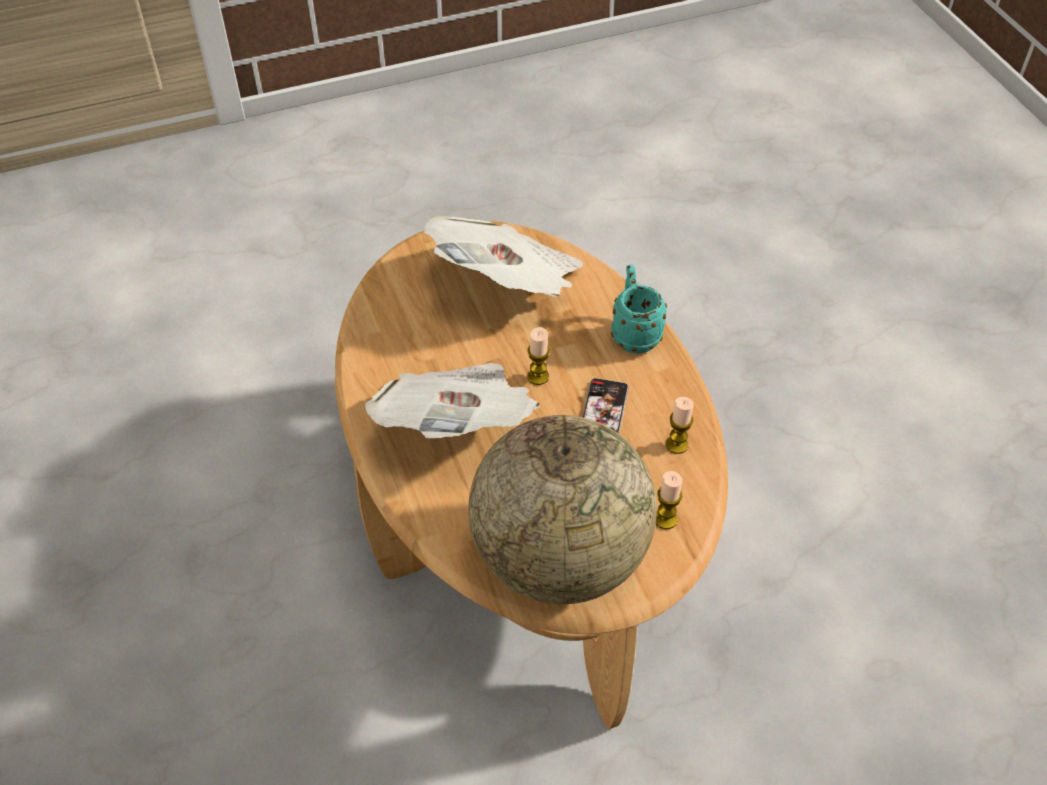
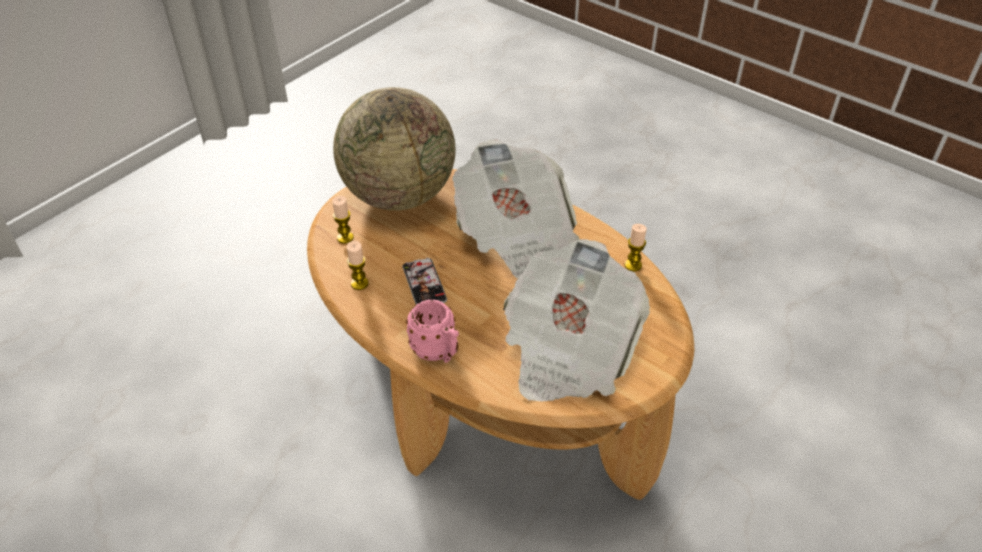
camera: 150 degrees right, 5 degrees down
(538, 376) = (488, 288): candle -> candle (633, 265)
(634, 333) = (438, 352): turquoise mug -> pink mug

